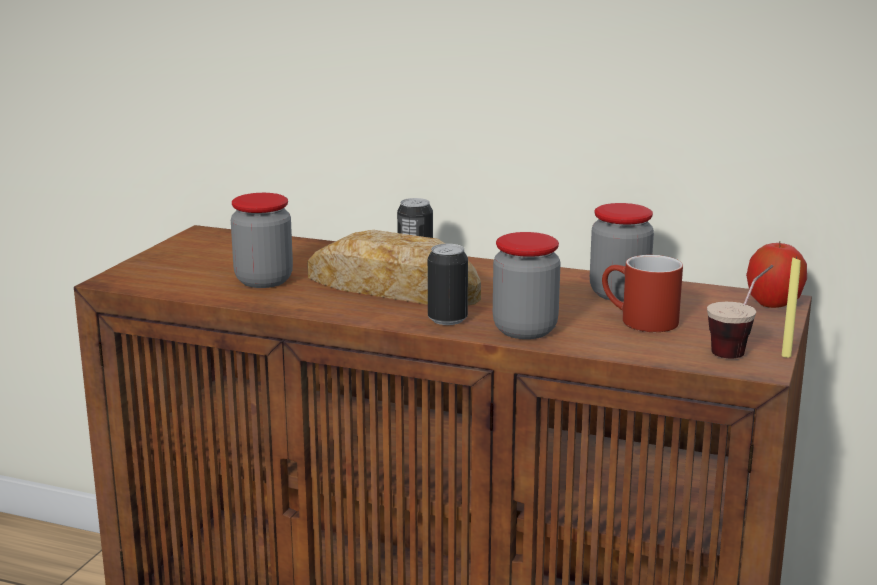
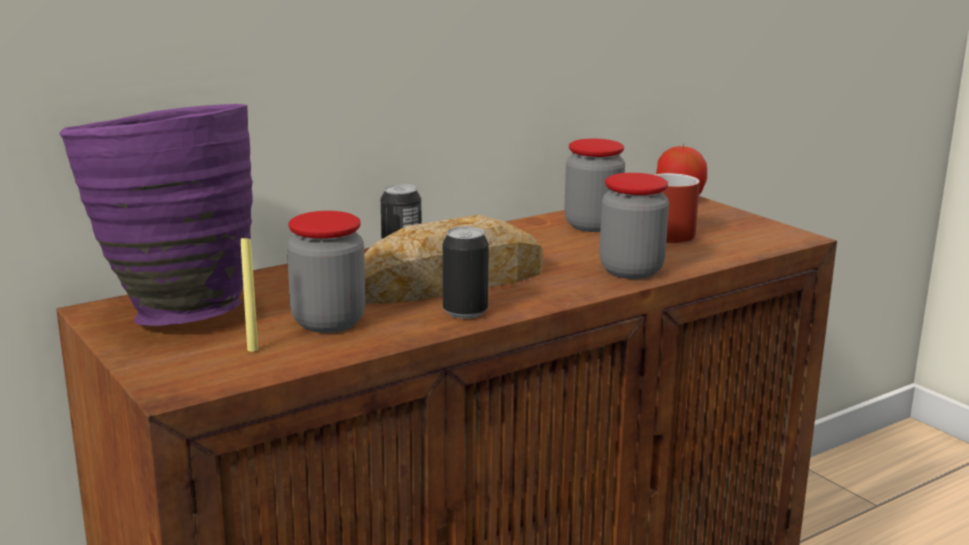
camera: 55 degrees left, 0 degrees up
(224, 246) = (172, 312): none -> purple vase
(447, 319) = (565, 286): can -> can (465, 312)
(739, 348) = (755, 230): cup -> none
(786, 355) = (783, 225): yellow candle -> yellow candle (252, 349)

